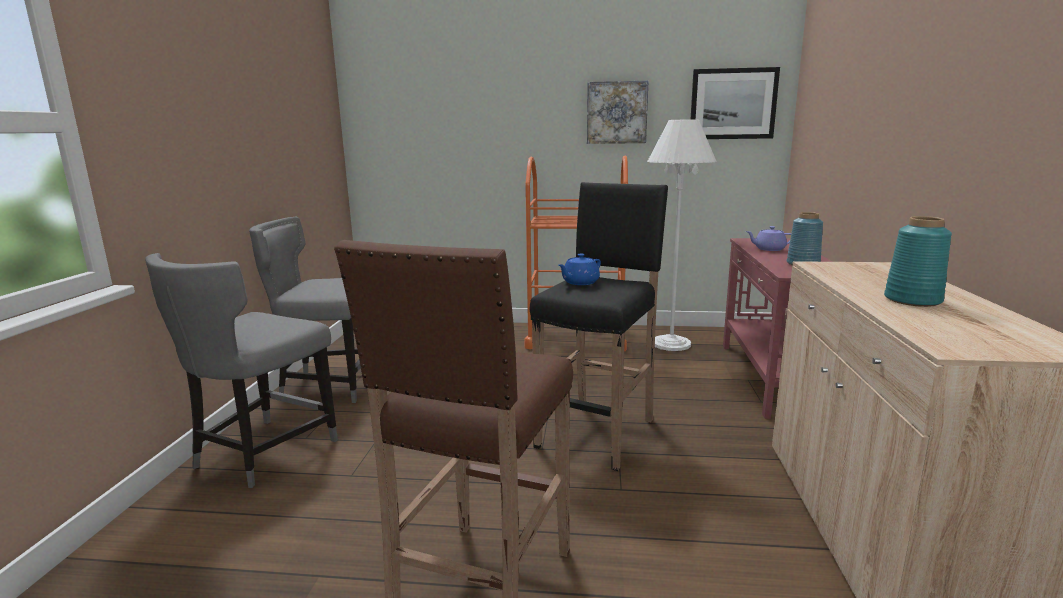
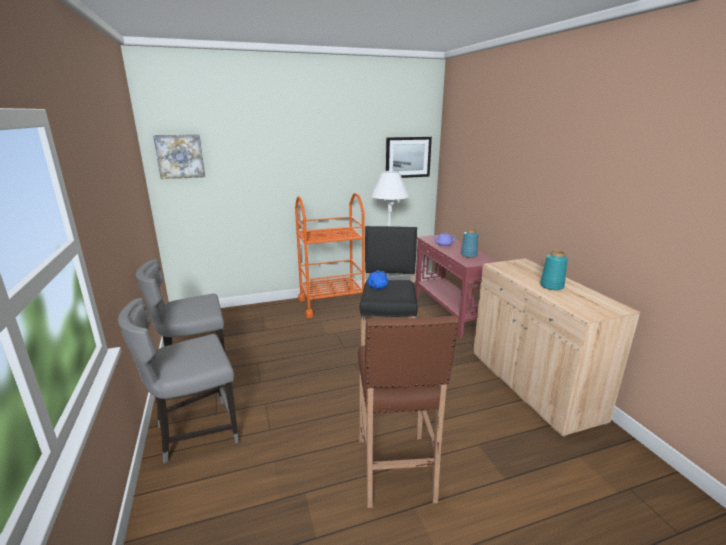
camera: 25 degrees left, 5 degrees up
(261, 453) = (195, 432): grey chair -> grey chair turned 60 degrees clockwise
(616, 112) = (343, 163): picture -> picture (180, 156)

